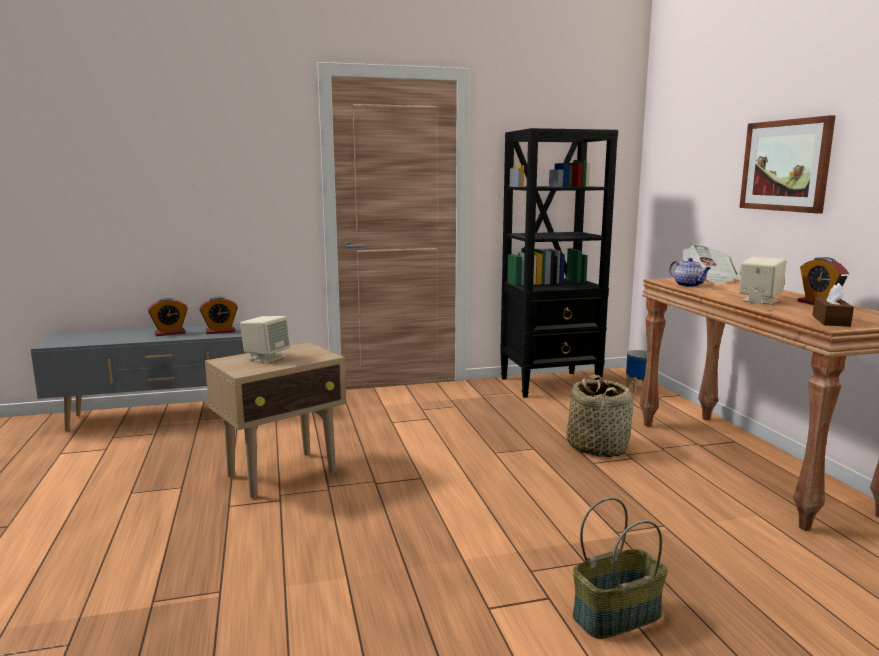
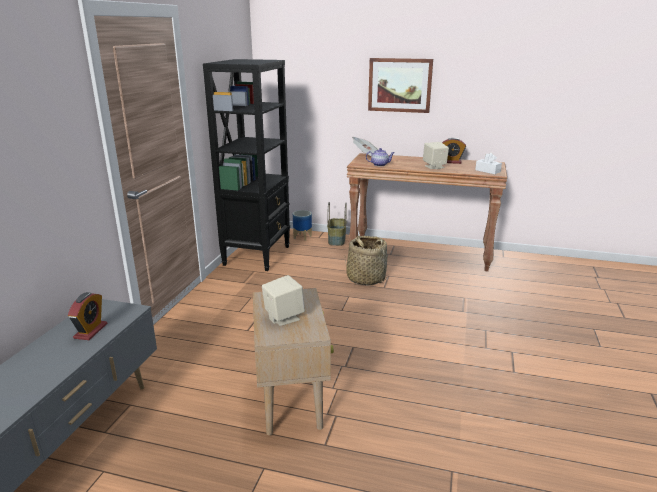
camera: 60 degrees left, 10 degrees up
(170, 333) = (44, 362): alarm clock -> none
(616, 615) = (532, 339): basket -> basket (336, 240)
(830, 321) = (487, 171): brown tissue box -> white tissue box

